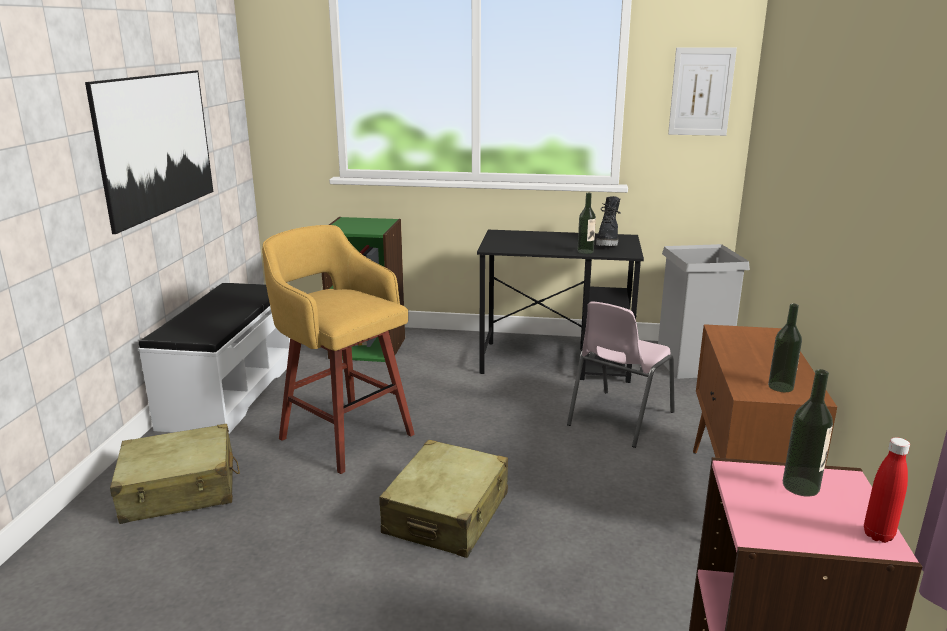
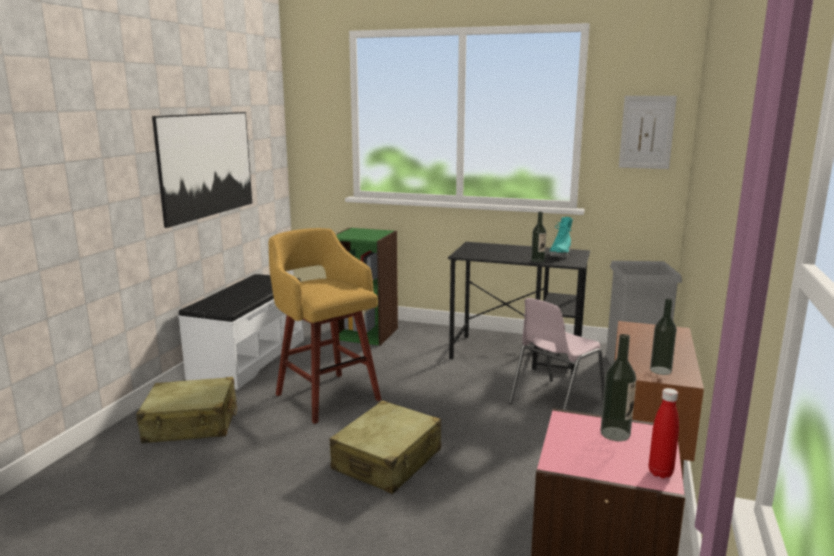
camera: 10 degrees right, 5 degrees down
(608, 242) = (561, 254): black boot -> turquoise boot

